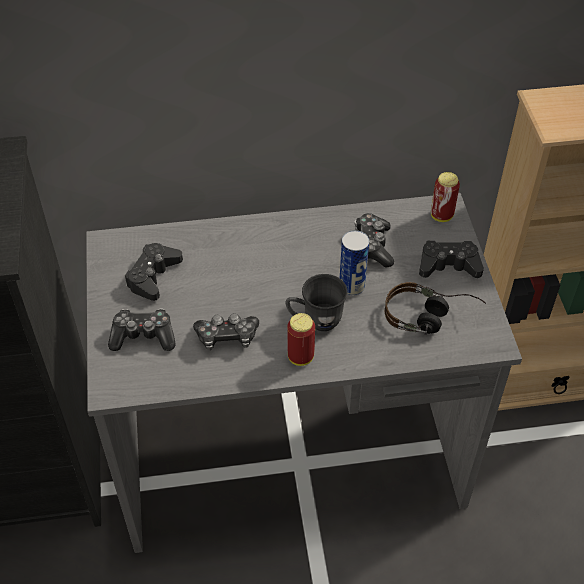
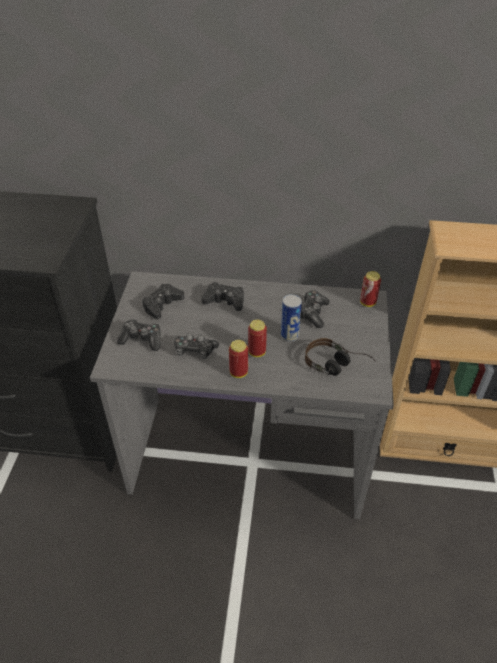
camera: 15 degrees right, 5 degrees down
(315, 321) = (257, 352): grey mug -> can
(448, 265) = (361, 335): black game controller -> black game controller (224, 301)

